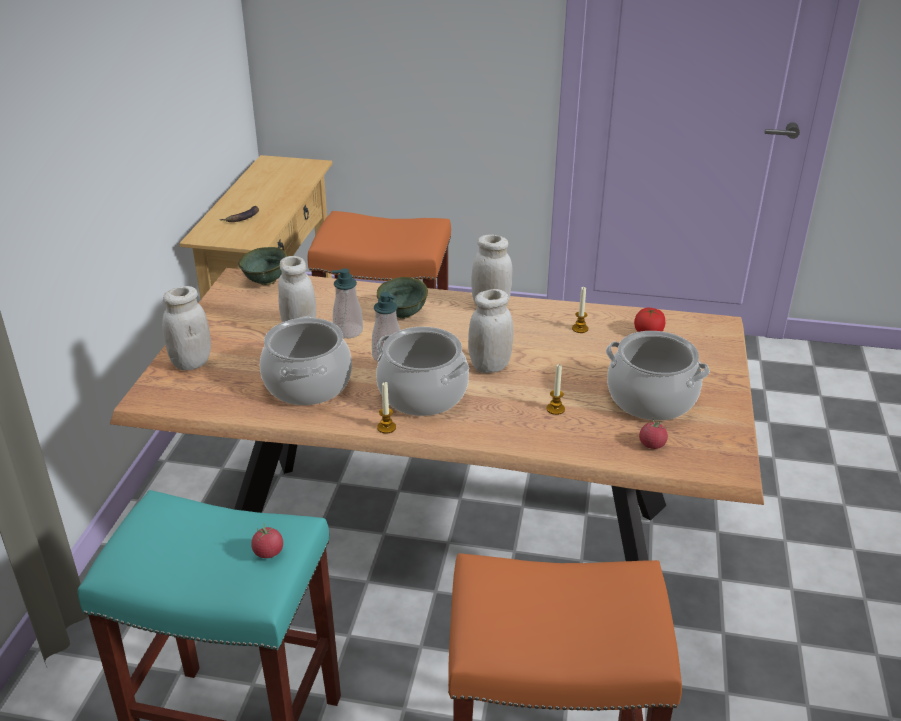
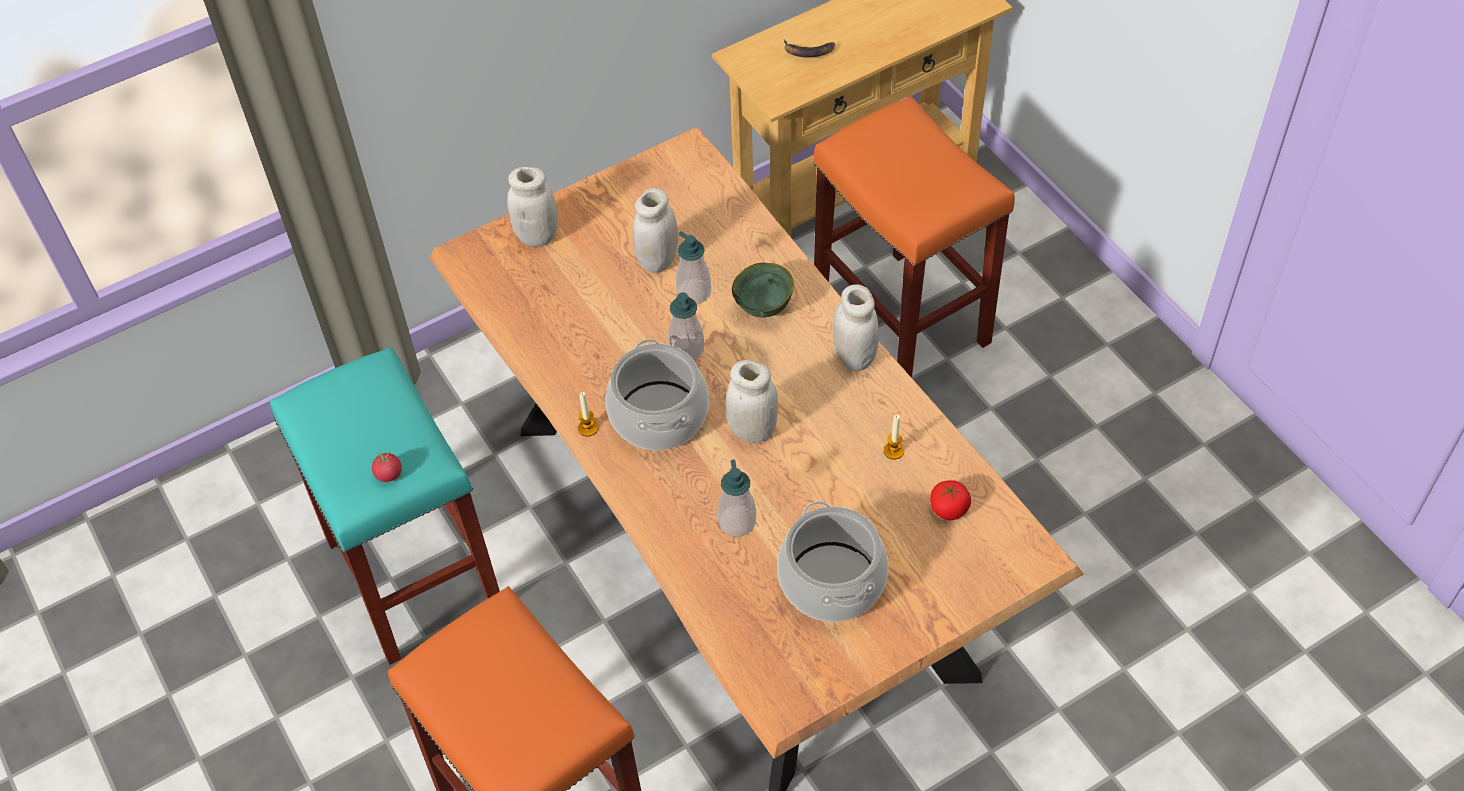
camera: 50 degrees right, 20 degrees up
(266, 282) = (705, 174): green bowl -> none
(308, 384) = (590, 332): cooking pot -> none
(555, 409) = (737, 522): candle -> soap dispenser
(652, 445) = (758, 625): tomato -> none

